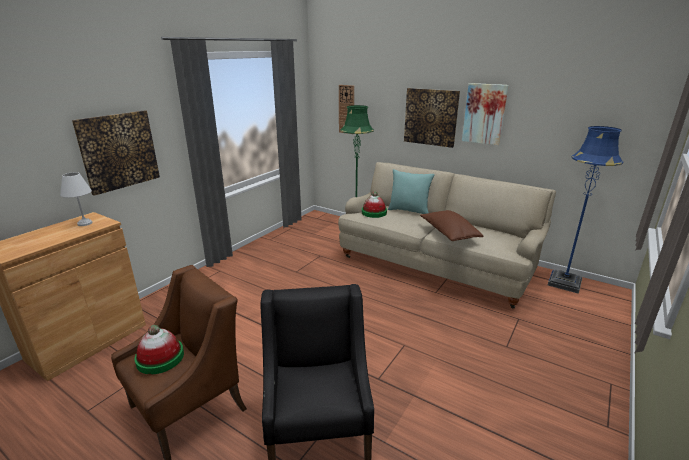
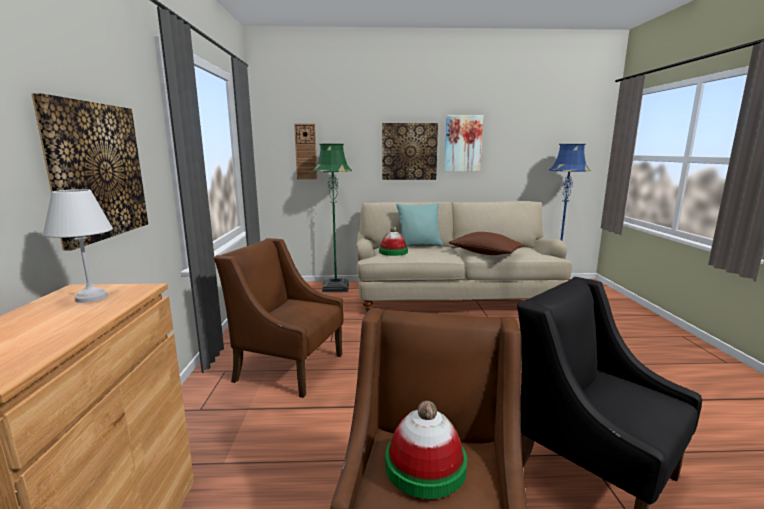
camera: 35 degrees left, 10 degrees down
(251, 281) = (289, 367): none -> brown armchair

